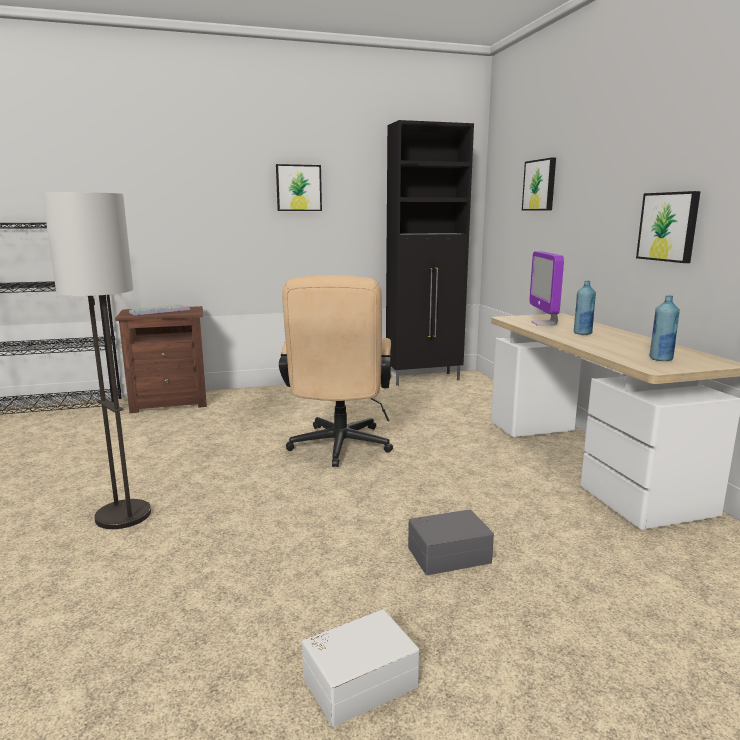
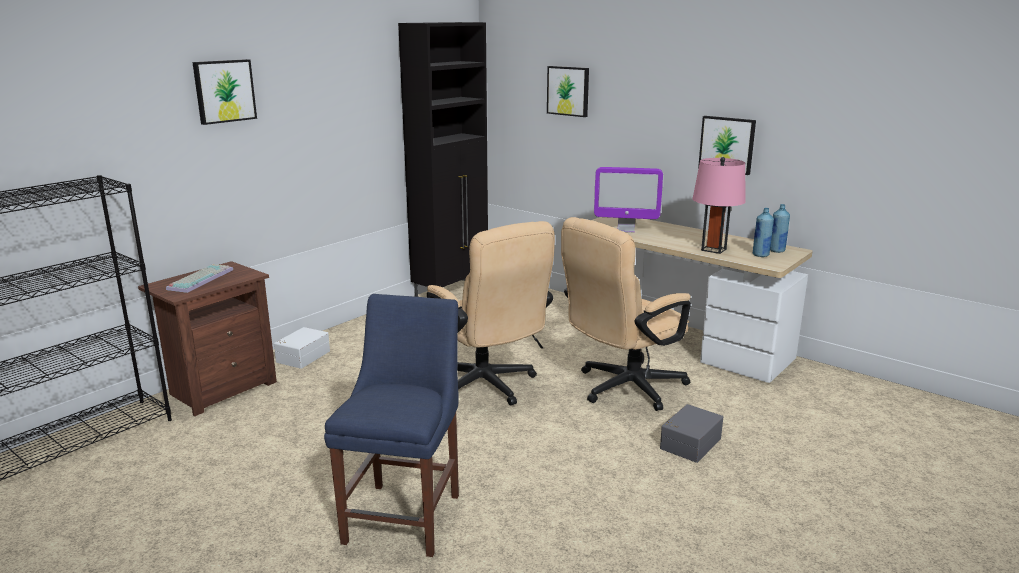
camera: 35 degrees left, 5 degrees up
(124, 515) = (405, 514): floor lamp -> blue chair
(298, 188) = (318, 101): picture -> picture (224, 91)
(358, 680) = (751, 539): white storage box -> white storage box (302, 356)
(456, 484) = (622, 389): none -> beige office chair
(544, 323) = (626, 229): monitor -> monitor turned 45 degrees counterclockwise
(582, 333) = (671, 236): blue bottle -> blue bottle (776, 250)
(608, 347) = (714, 249): none -> pink table lamp

